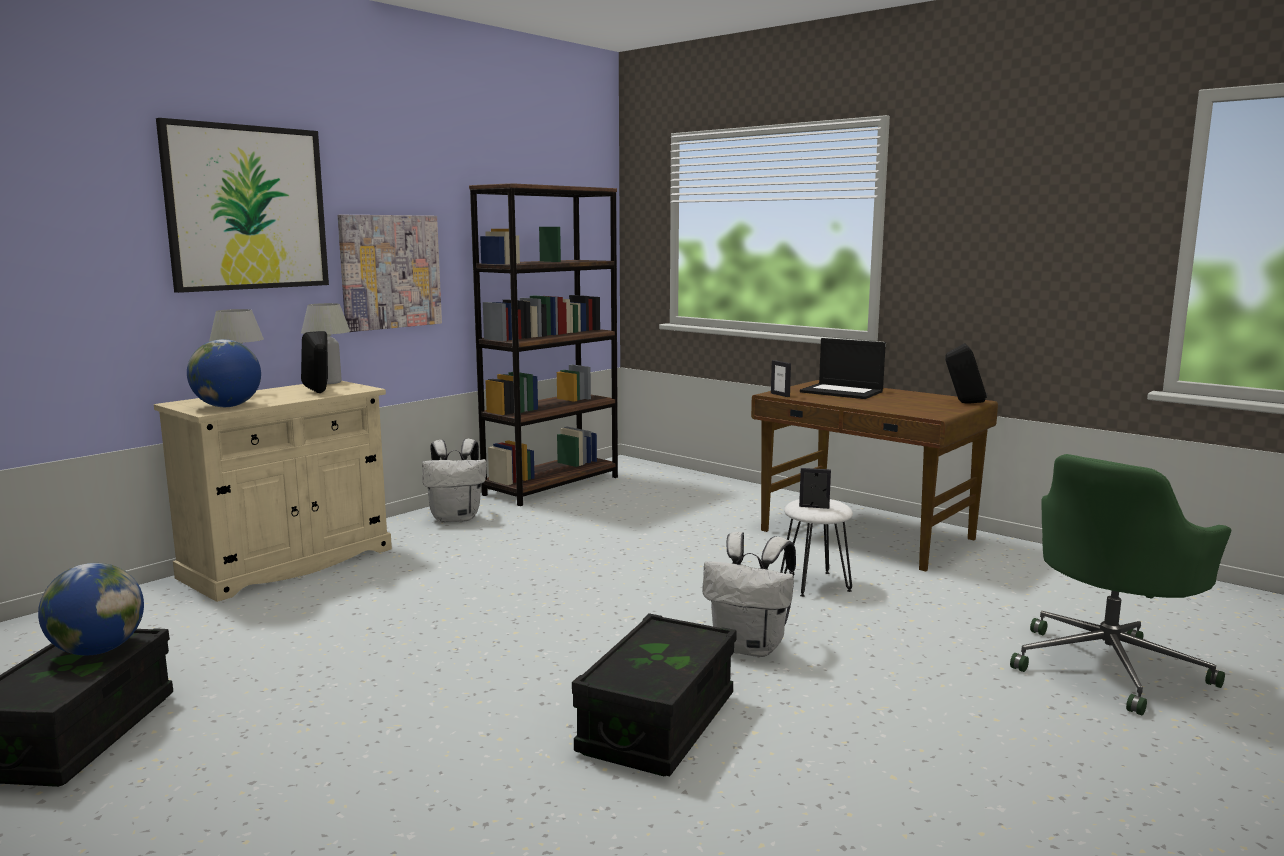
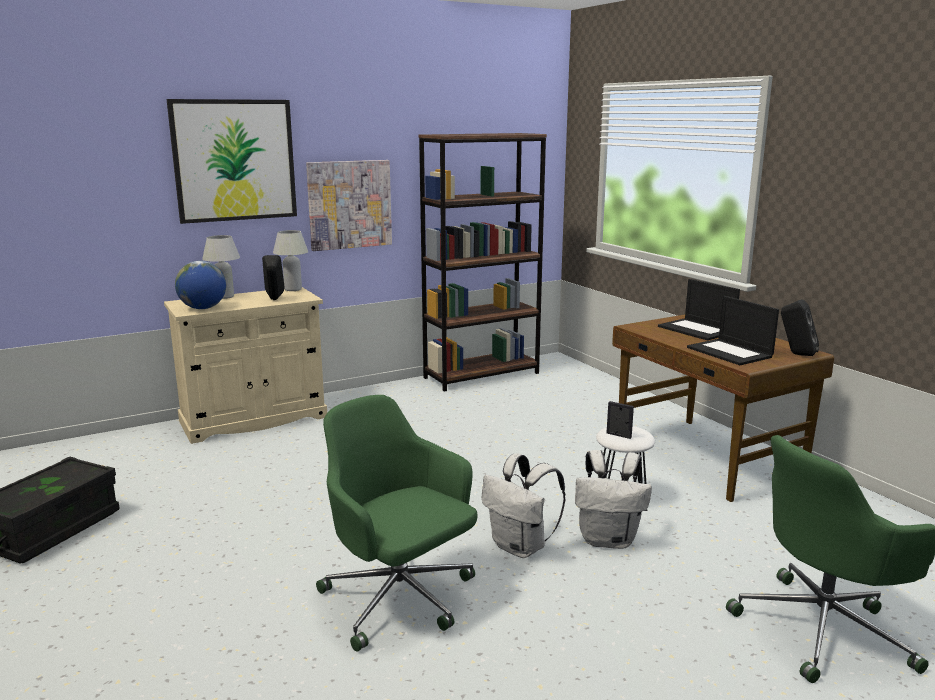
camera: 20 degrees right, 5 degrees up
(97, 650) = (68, 477): globe -> none
(456, 518) = (391, 396): white backpack -> white backpack (609, 540)
(658, 724) = (400, 599): black storage box -> green office chair
(780, 395) = (636, 328): picture frame -> none
(902, 406) = (730, 352): none -> laptop

